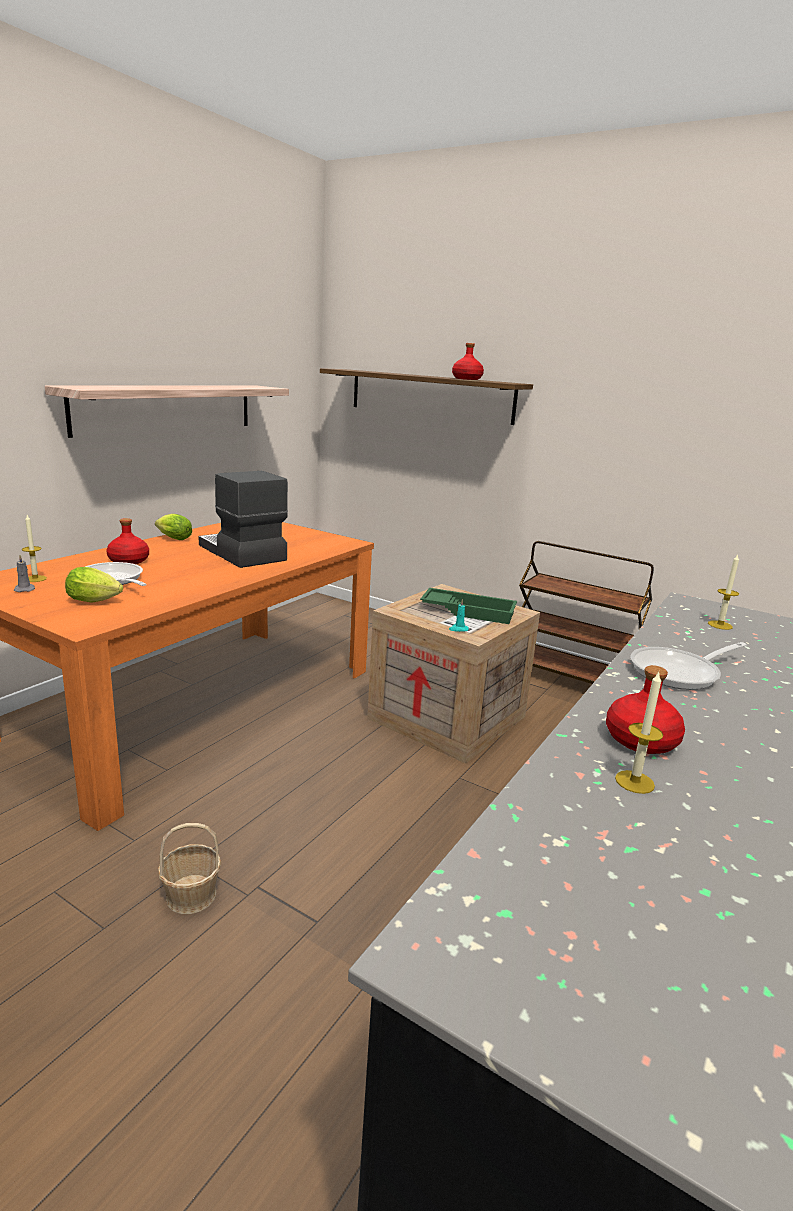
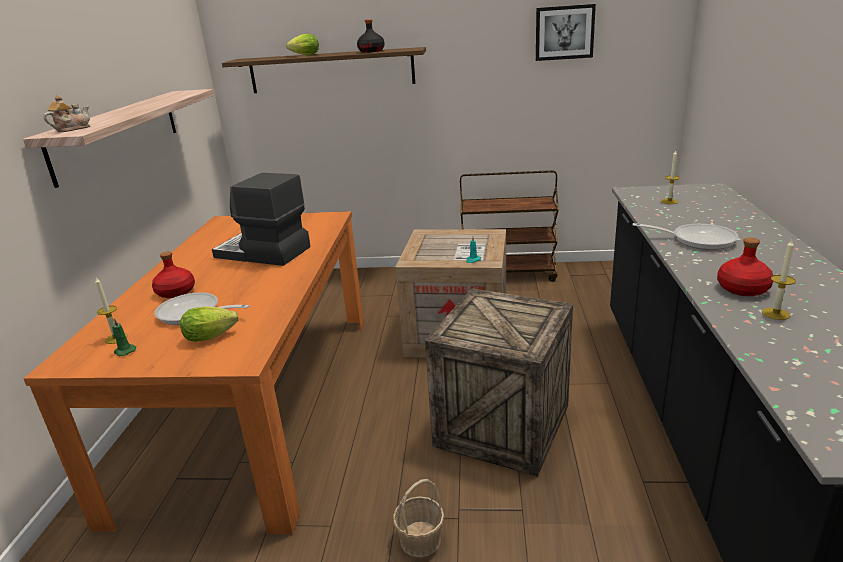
camera: 25 degrees left, 5 degrees up
(24, 589) = (124, 351): grey candle -> green candle
(91, 387) = (72, 129): none -> teapot
(172, 538) = (179, 259): lettuce -> lettuce (303, 55)
(392, 826) = (501, 424): none -> crate
(467, 379) = (371, 51): red bottle -> black bottle
(469, 611) = (461, 244): green tray -> none
(680, 673) = (697, 240): frying pan -> frying pan turned 105 degrees counterclockwise
(707, 391) = (564, 32): none -> picture

